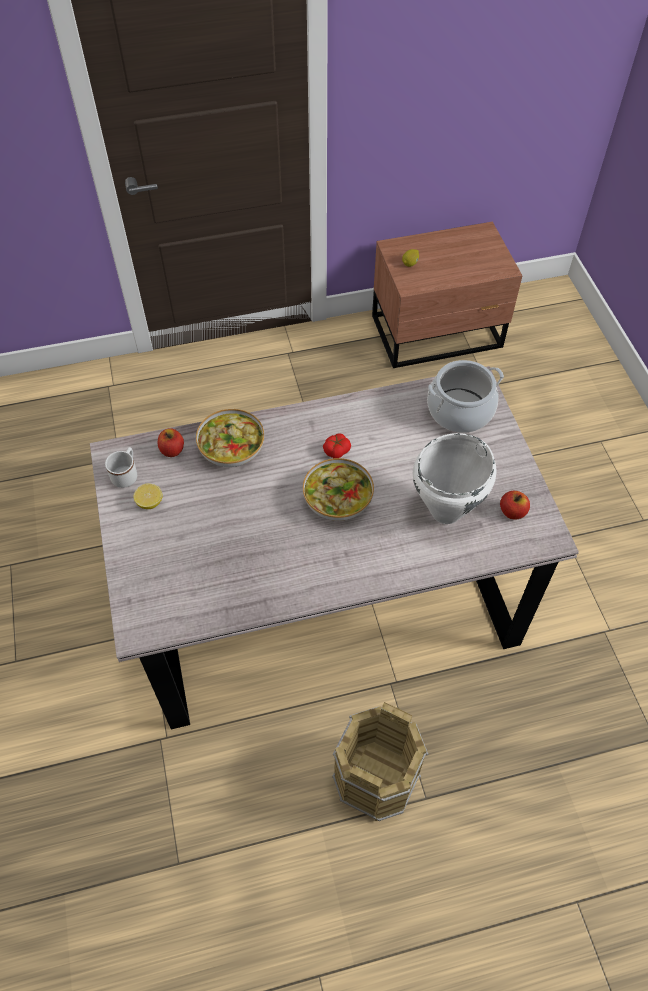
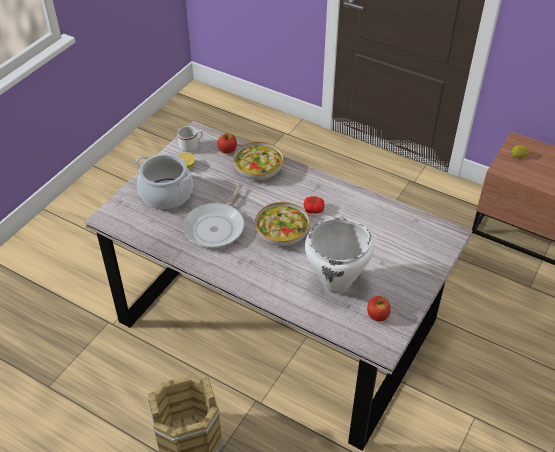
camera: 45 degrees right, 10 degrees down
(268, 544) = (216, 227): none -> frying pan
(460, 411) = (418, 240): cooking pot -> cooking pot (166, 194)

